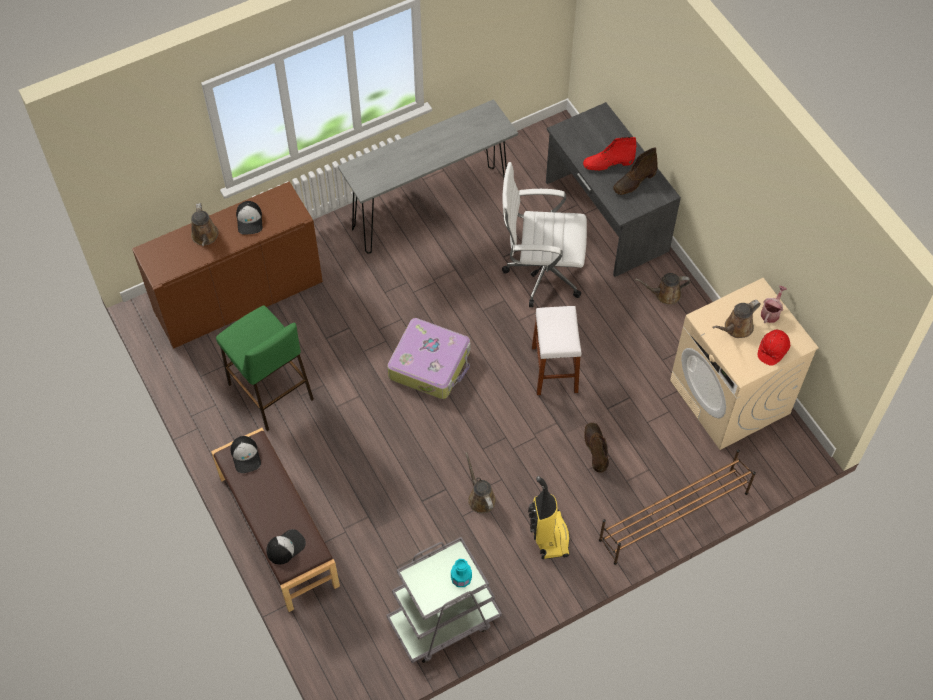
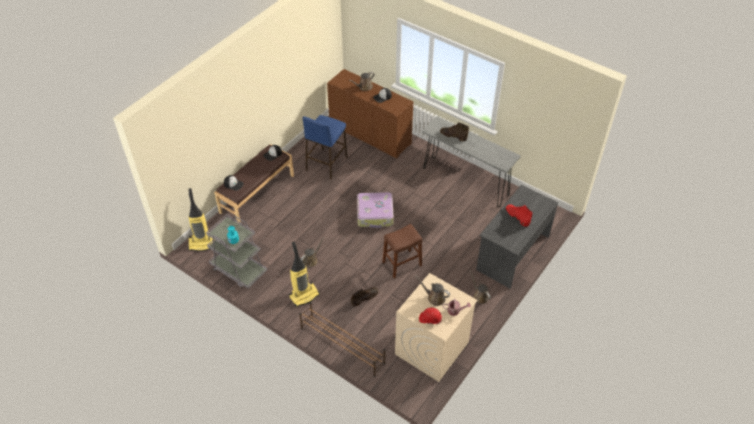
camera: 65 degrees right, 10 degrees down
(271, 392) = (326, 164): green stool -> blue stool
(349, 664) = (202, 243): none -> vacuum cleaner
(540, 273) = (457, 238): white office chair -> none
(554, 369) = (402, 264): white stool -> brown stool
(634, 181) = (513, 231): brown boot -> brown boot (453, 135)

